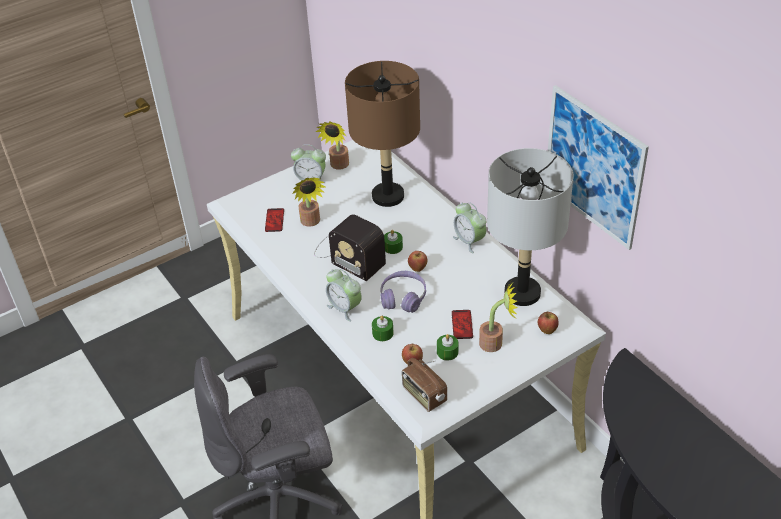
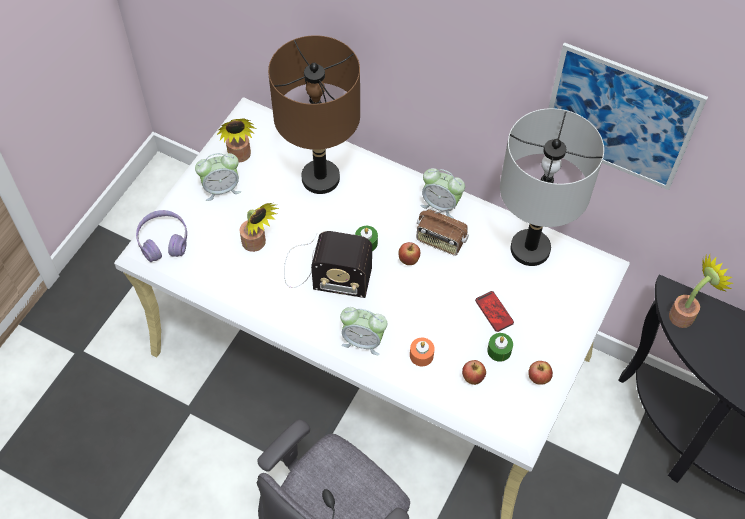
camera: 30 degrees left, 15 degrees up
(274, 220) = (213, 257): phone -> none
(382, 333) = (421, 355): green candle -> orange candle
(403, 297) = (415, 302): purple headphones -> purple headphones (163, 241)
(424, 395) = (507, 412): radio -> radio (440, 241)
(495, 343) = (539, 320): potted plant -> potted plant (685, 314)
(547, 330) = (578, 284): apple -> apple (538, 379)

